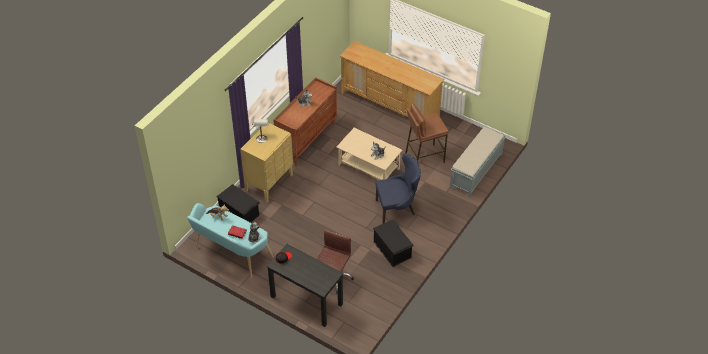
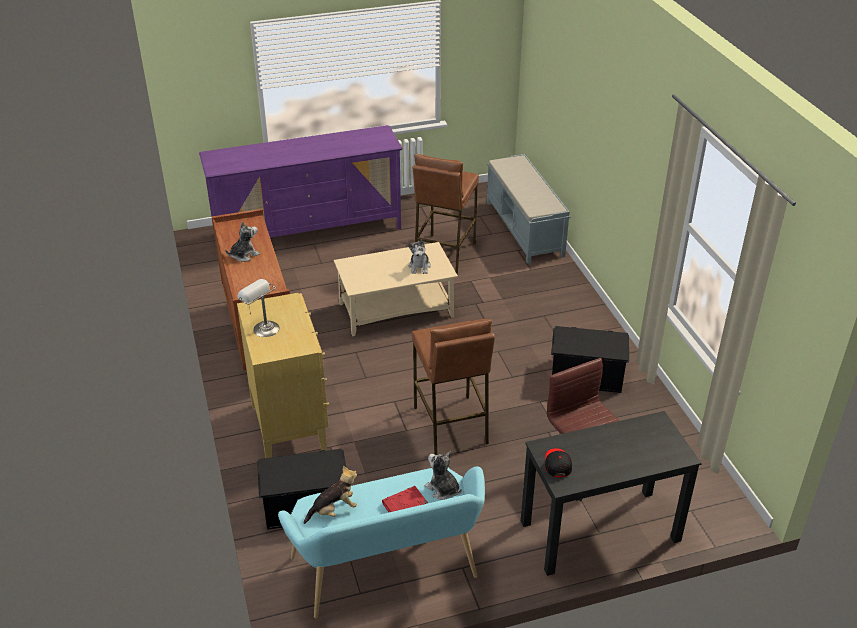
camera: 50 degrees left, 10 degrees down
(318, 226) = (450, 425): none -> brown stool
(389, 105) = (308, 232): brown dresser -> purple dresser
(397, 208) = (510, 327): blue chair -> none

